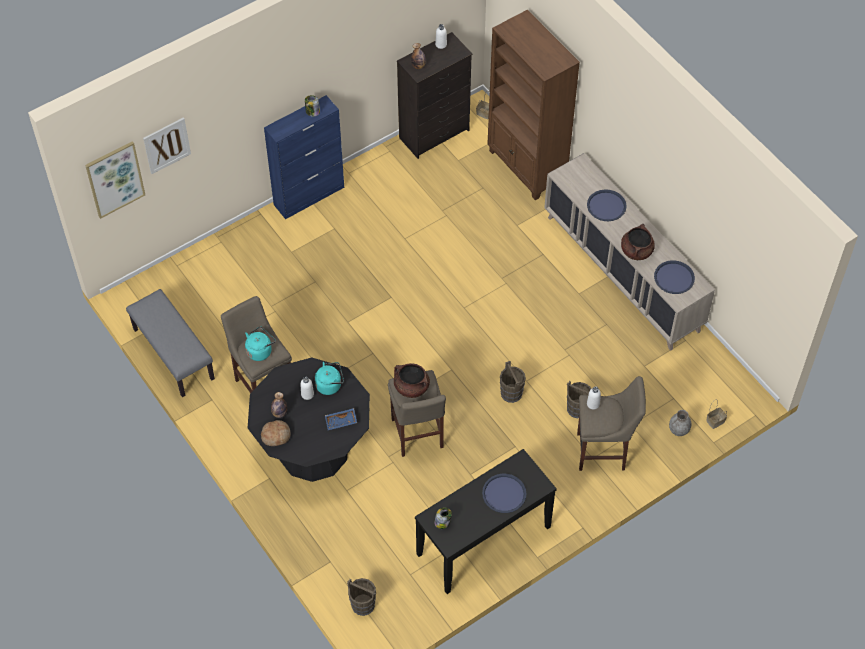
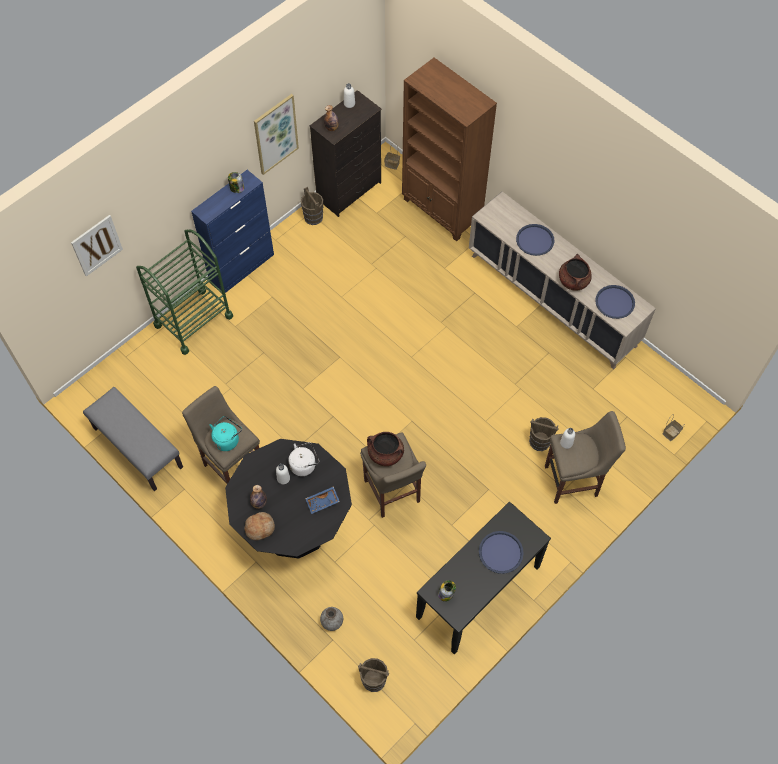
camera: 10 degrees left, 5 degrees up
(115, 179) = (49, 288): picture -> picture (275, 134)
(250, 240) = (193, 321): none -> green cart
(330, 385) = (304, 465): turquoise kettle -> white kettle
(511, 393) = (473, 435): brown bucket -> brown bucket (313, 217)
(678, 430) = (639, 447): grey vase -> grey vase (332, 622)

